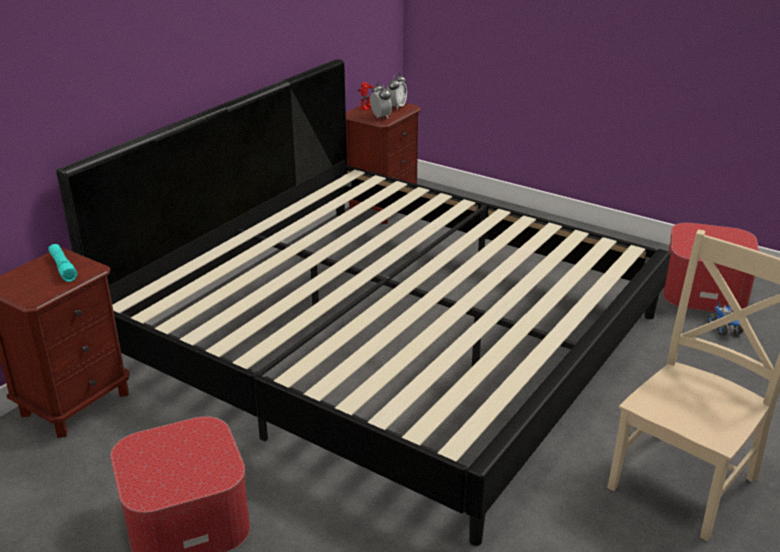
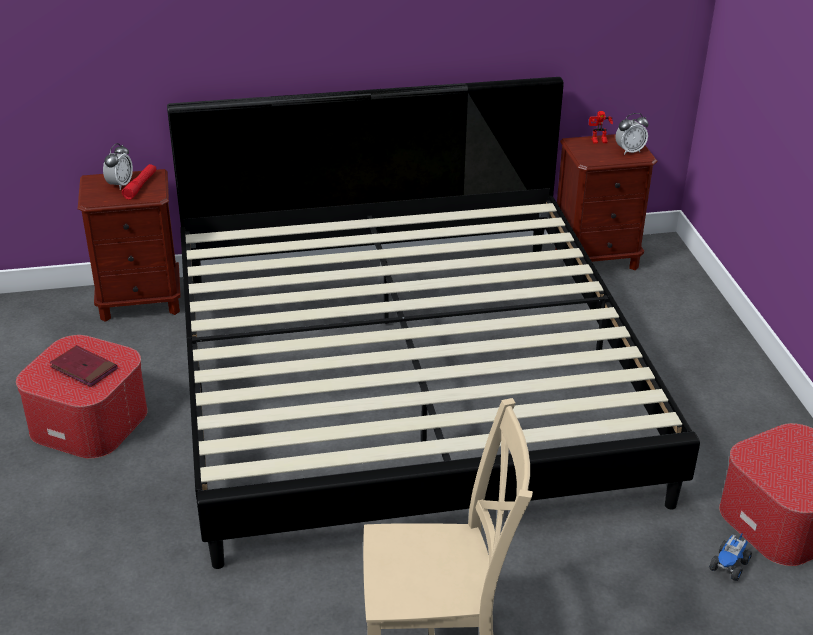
camera: 45 degrees right, 5 degrees up
(63, 267) = (140, 186): turquoise flashlight -> red flashlight
(182, 457) = (84, 368): none -> red book
(380, 117) = (592, 156): alarm clock -> alarm clock (120, 184)

